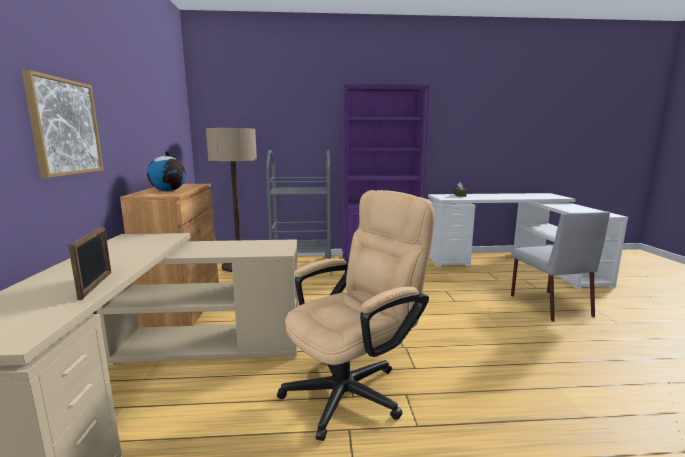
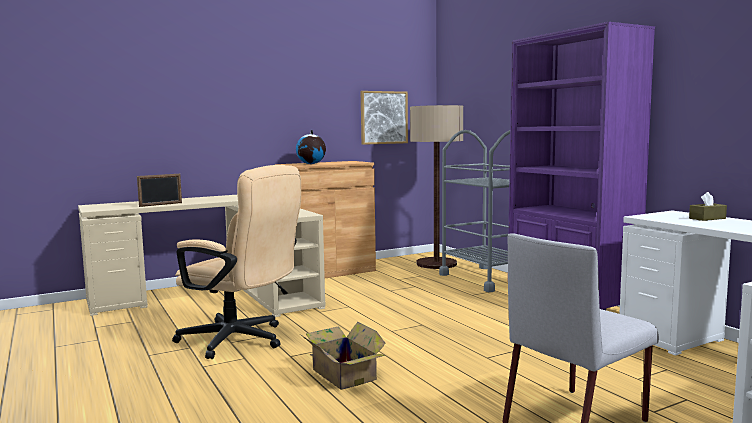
camera: 65 degrees right, 5 degrees down
(65, 127) = (225, 114): picture -> picture (383, 117)
(465, 352) = (343, 373): none -> cardboard box

